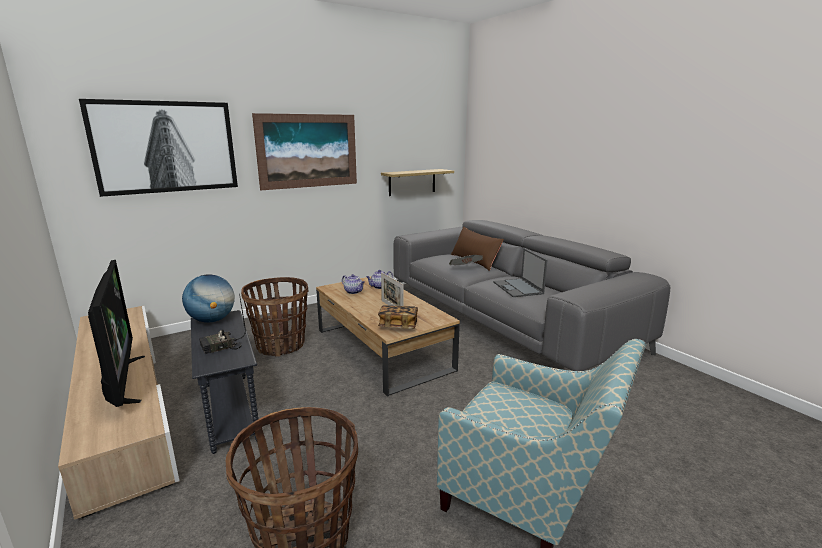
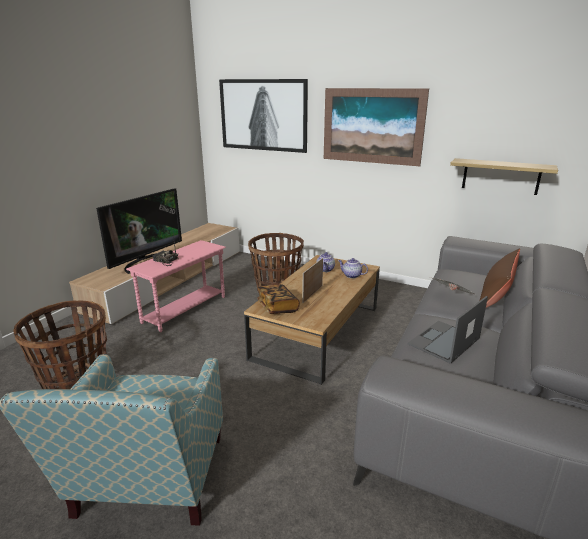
camera: 60 degrees right, 5 degrees up
(212, 320) = (201, 246): globe -> none
(230, 411) = (184, 309): grey side table -> pink side table

